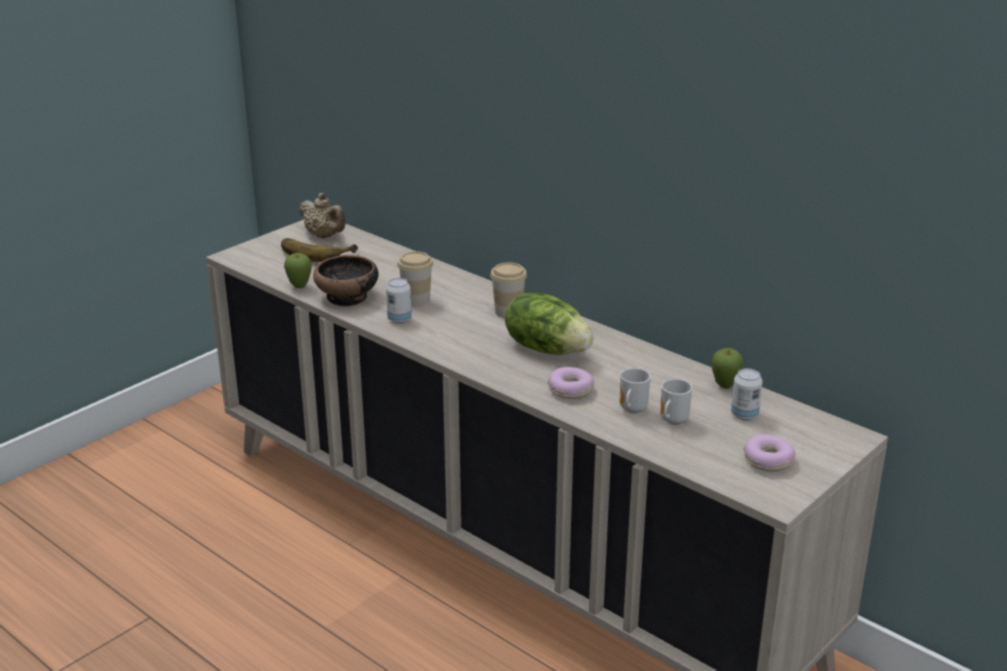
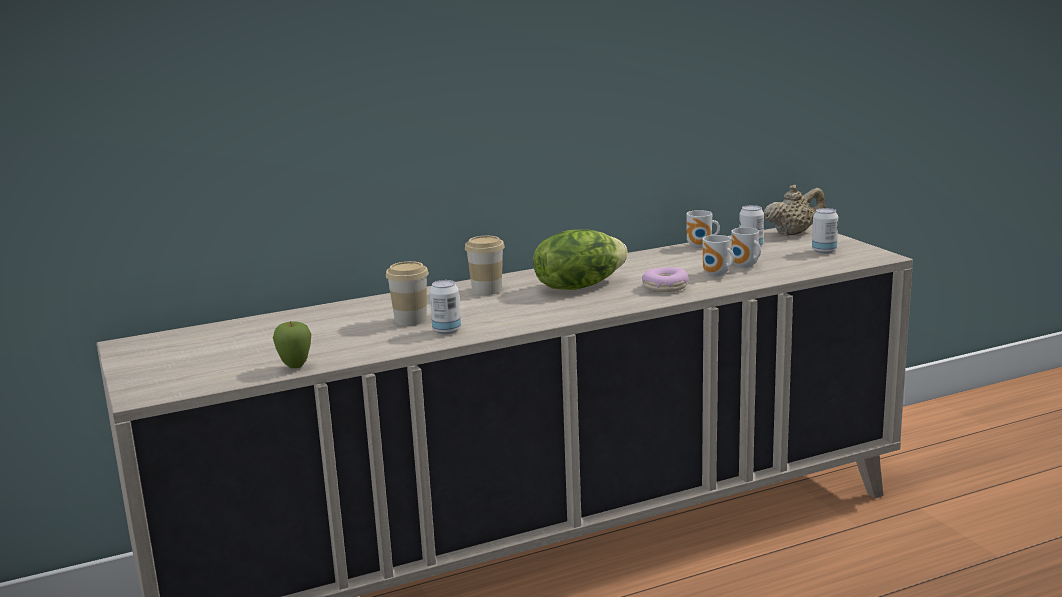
camera: 65 degrees left, 10 degrees down
(317, 252) = (210, 351): banana -> none
(324, 236) = (172, 344): beige teapot -> beige teapot (793, 233)
(347, 297) = (360, 347): bowl -> none
(725, 386) = (701, 246): apple -> mug
(768, 461) = (824, 251): donut -> can

